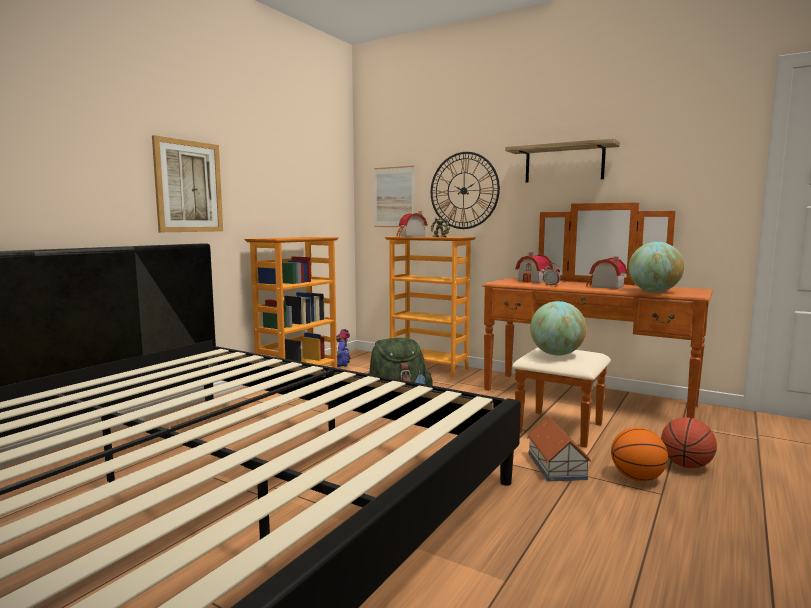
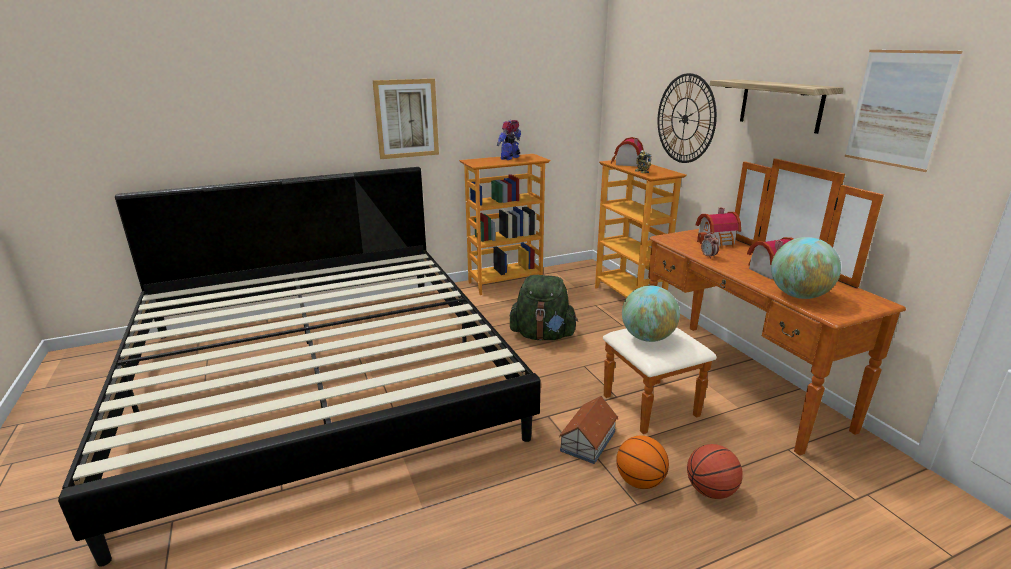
camera: 35 degrees right, 15 degrees up
(343, 364) = (559, 275): toy robot -> toy robot (510, 158)
(394, 197) = (629, 113): picture -> picture (898, 109)

